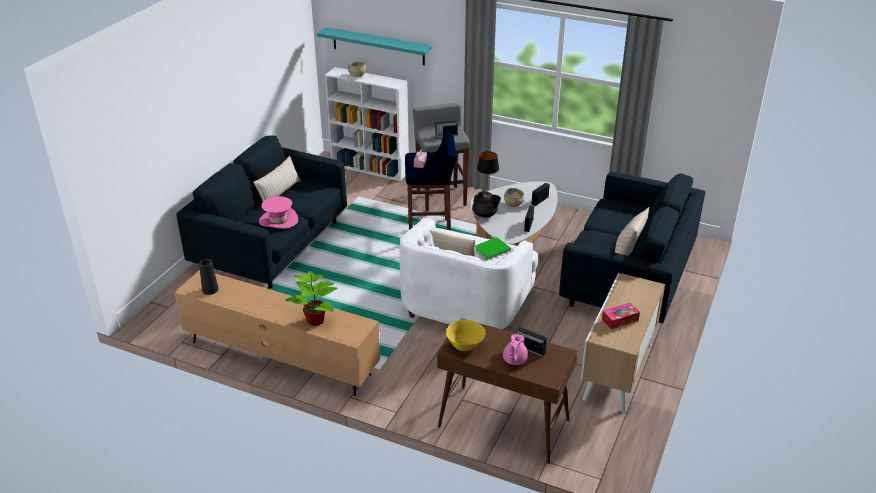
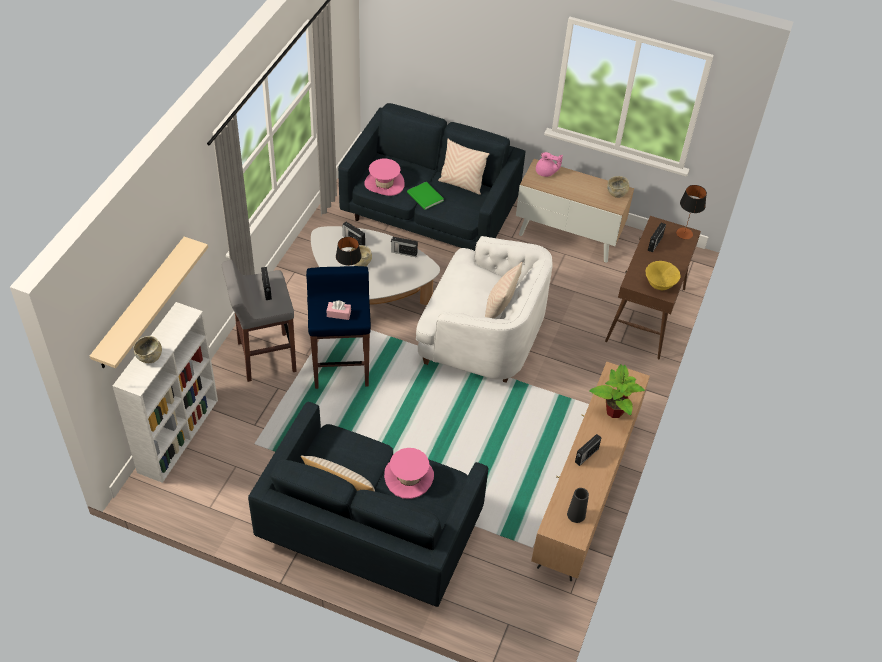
camera: 95 degrees left, 15 degrees up
(269, 299) = (586, 455): none -> radio
(378, 46) = (141, 304): turquoise shelf -> beige shelf
(485, 215) = (384, 286): black teapot -> none
(490, 249) = (467, 279): green book -> green book (425, 197)
(514, 360) = (671, 254): pink teapot -> pink teapot (546, 172)
(551, 375) = (684, 233): none -> table lamp
(614, 211) = (384, 184): none -> pink hat
(620, 320) = (590, 192): tissue box -> none
(623, 340) = (616, 193): none -> beige bowl

